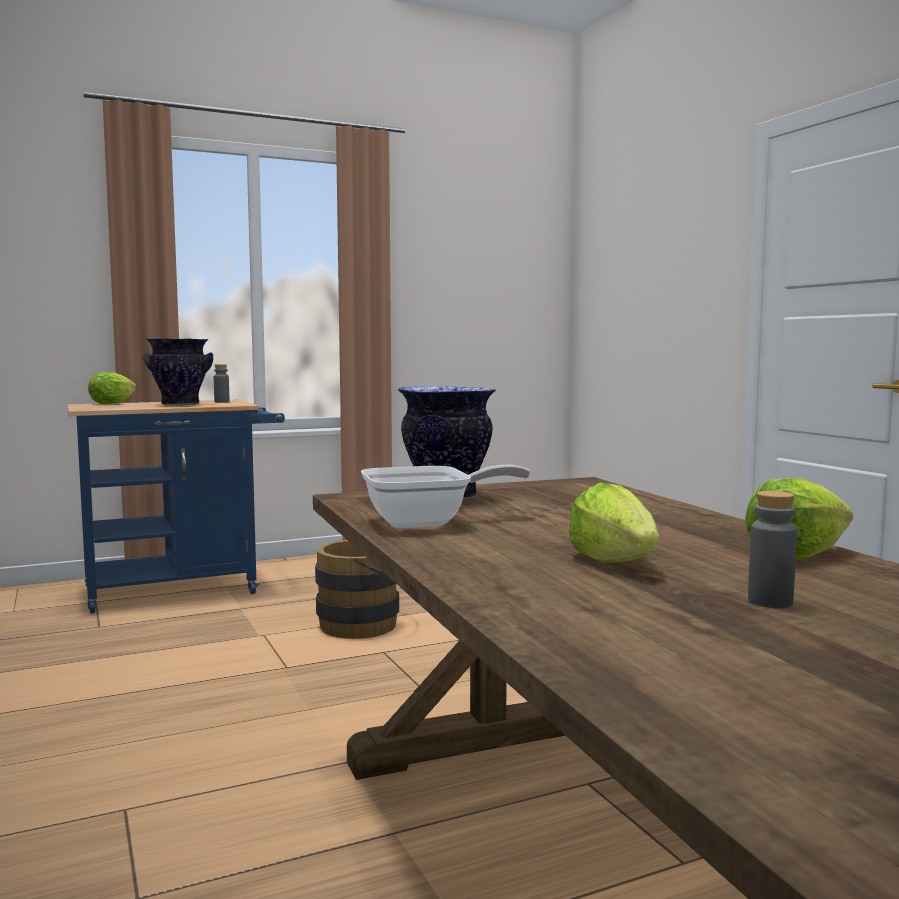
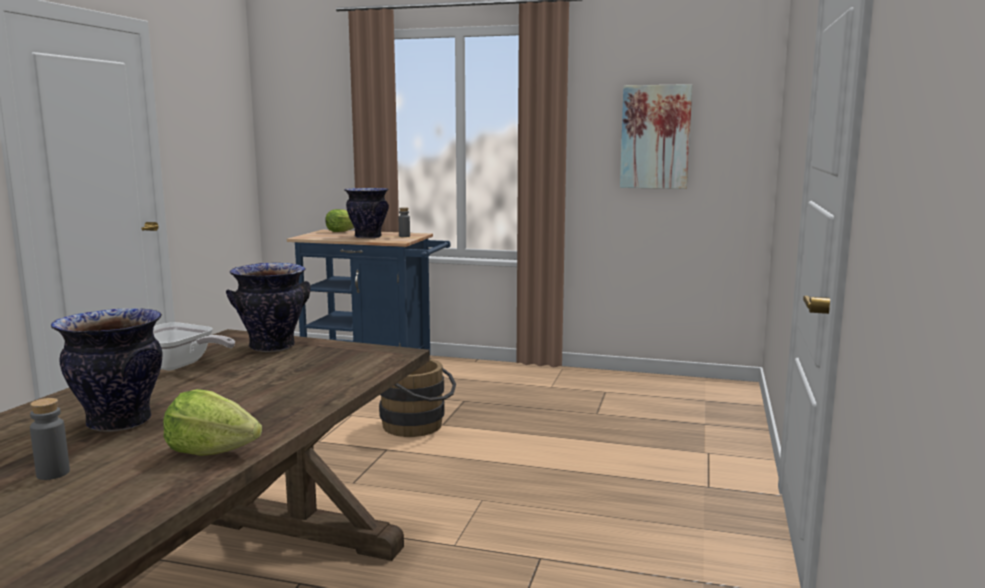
camera: 40 degrees right, 5 degrees up
(470, 285) = (655, 137): none -> picture
(614, 562) = (120, 422): lettuce -> vase

